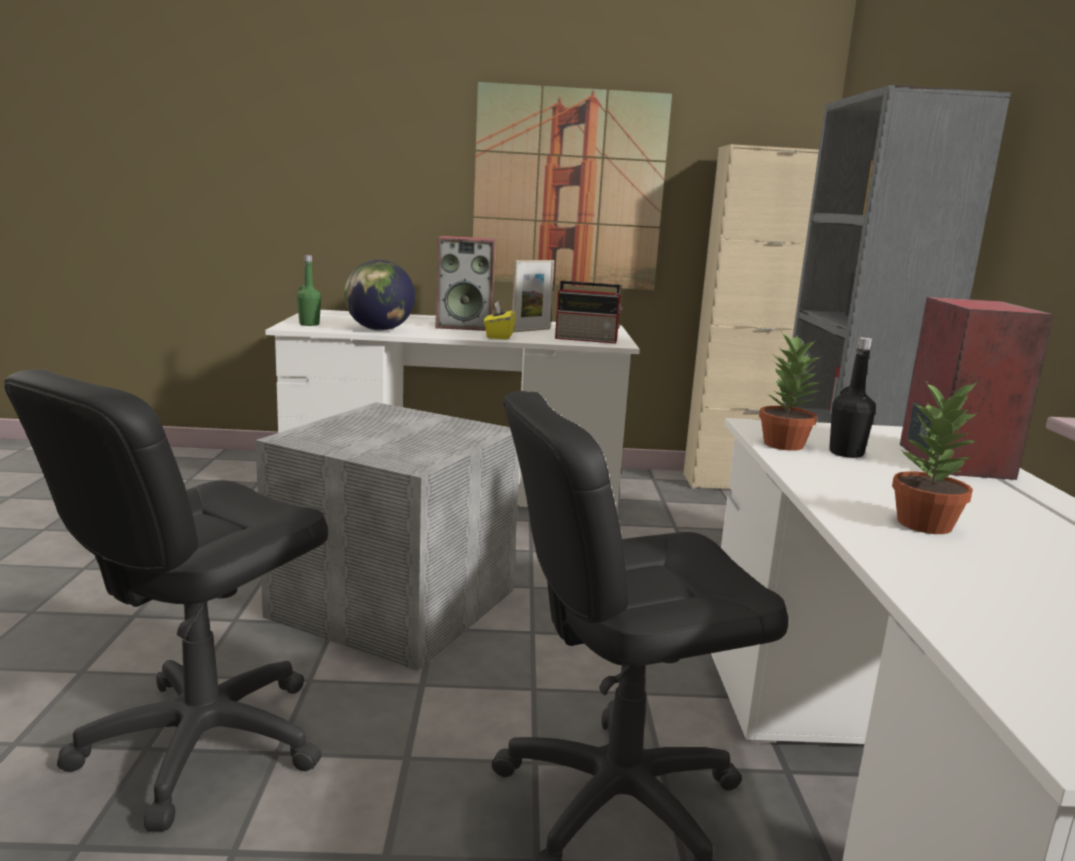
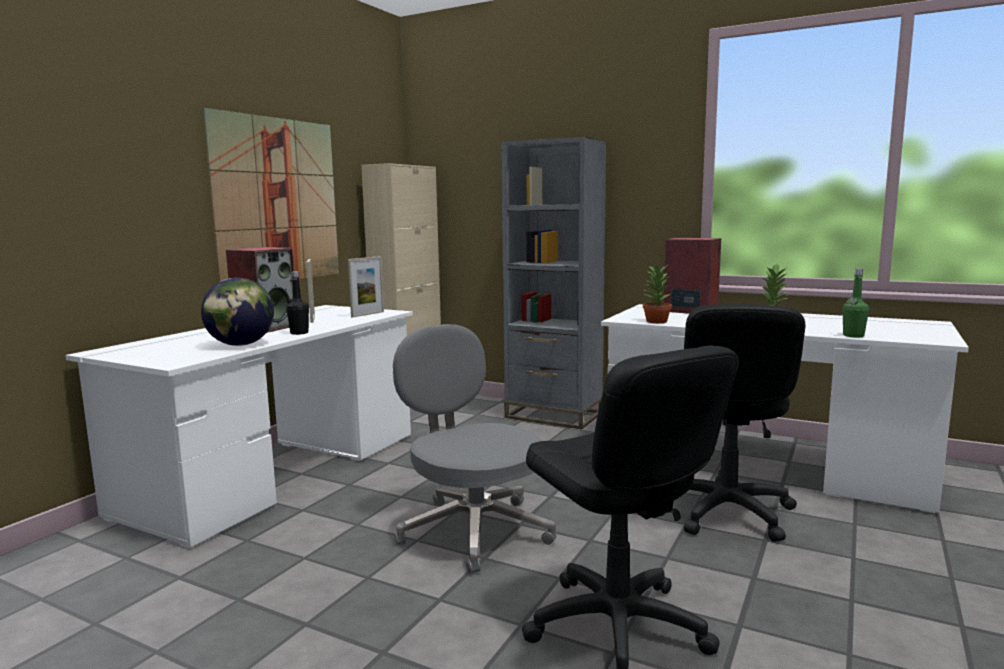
camera: 60 degrees left, 5 degrees down
(309, 324) = (170, 358): green bottle -> green bottle (853, 335)
(398, 603) = (473, 530): grey storage box -> grey office chair
(499, 336) = (325, 326): yellow tissue box -> none
(587, 339) = (367, 314): radio -> picture frame
(846, 453) = (674, 318): black bottle -> black bottle (299, 333)

